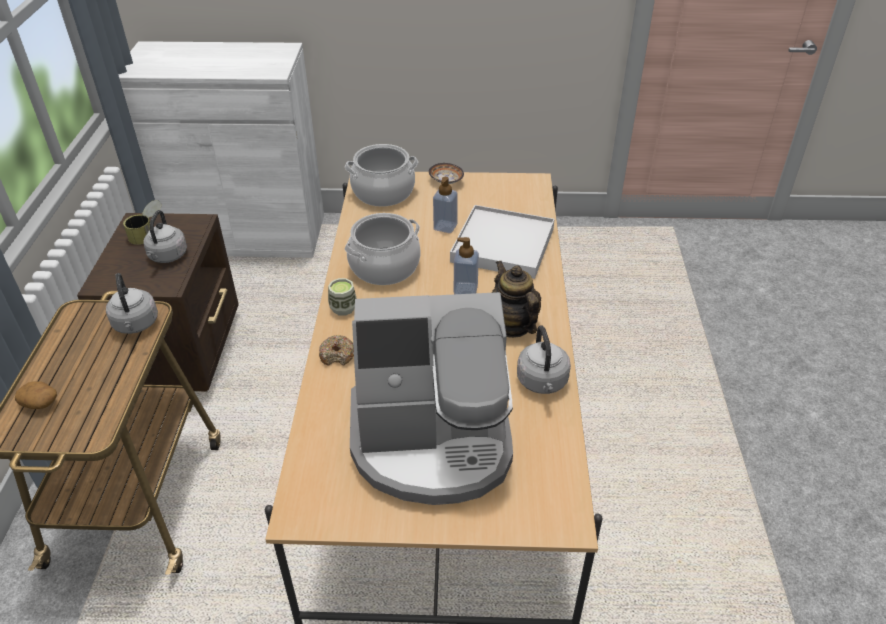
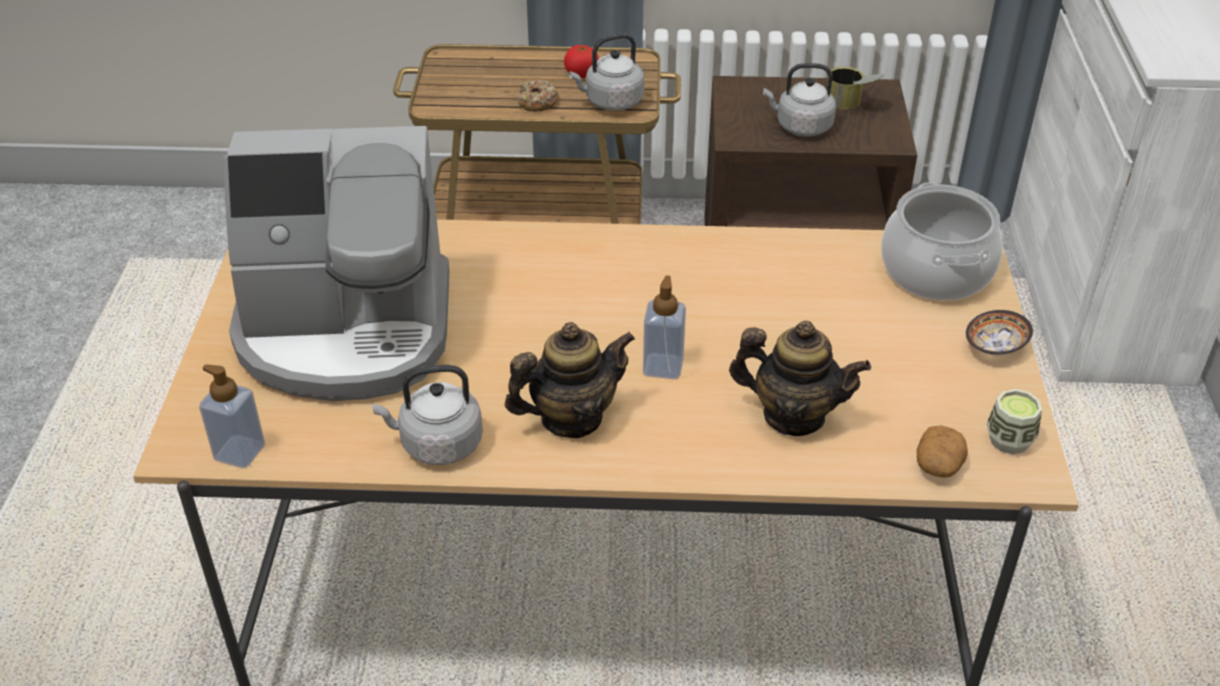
camera: 90 degrees right, 0 degrees up
(40, 403) = (488, 67): potato -> potato (939, 465)
(81, 343) = (581, 74): none -> tomato
(337, 355) = (518, 245): donut -> donut (537, 102)
(343, 308) = (617, 244): cup -> cup (1009, 440)
(384, 266) = (719, 279): cooking pot -> none
(433, 441) = (347, 331): coffee machine -> coffee machine turned 90 degrees counterclockwise
(445, 227) = (841, 345): soap dispenser -> soap dispenser (239, 452)
(502, 245) = (793, 416): white tray -> teapot

